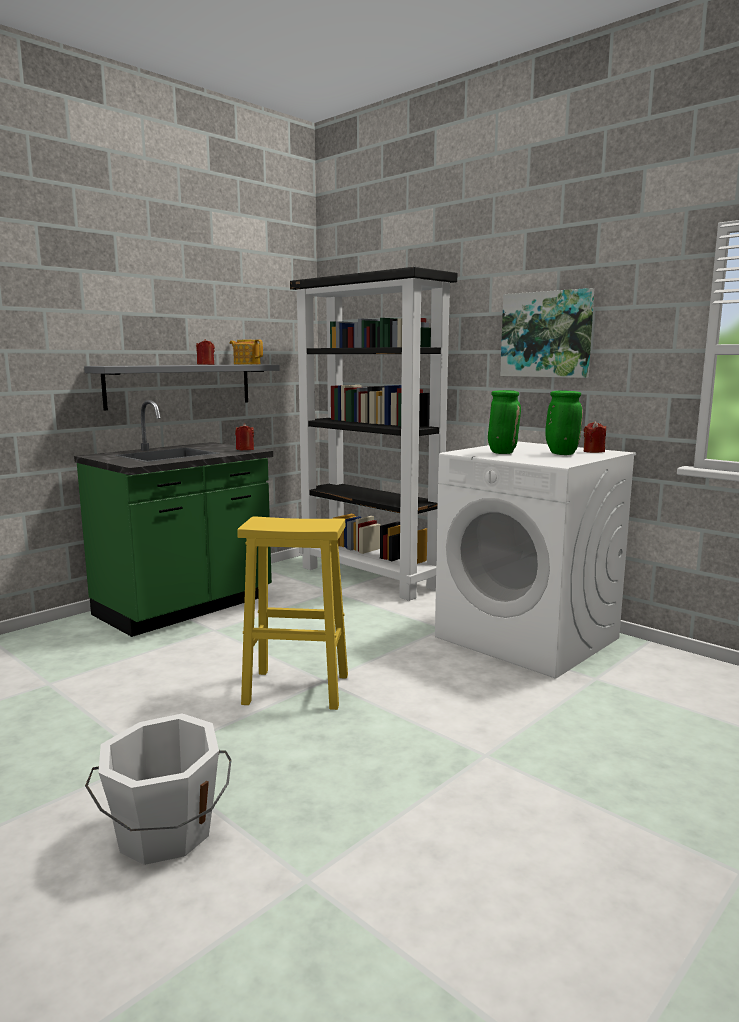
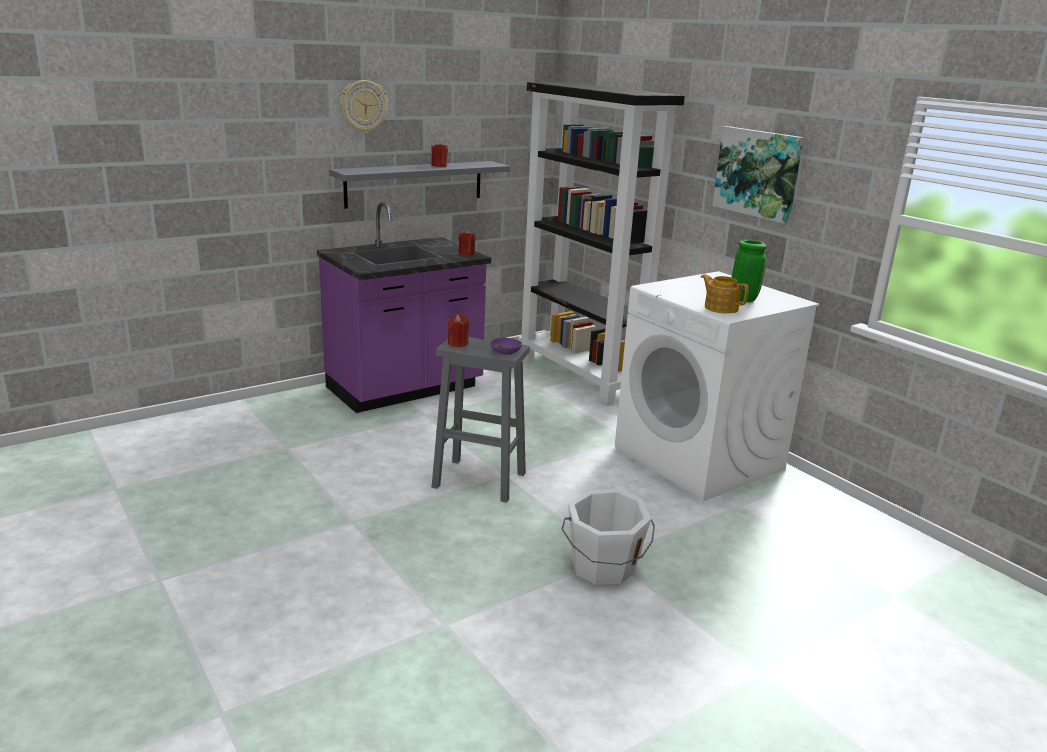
camera: 10 degrees right, 10 degrees up
(120, 299) = (363, 106): none -> wall clock
(164, 833) = (355, 578): white bucket -> white bucket (603, 567)
(185, 608) = (405, 389): green counter -> purple counter
(246, 364) = (479, 164): teapot -> teapot (720, 308)
(298, 689) = (481, 480): yellow stool -> grey stool
(320, 525) = (505, 352): none -> purple bowl
(501, 453) = (688, 292): green vase -> none
(594, 451) = (779, 298): red candle -> red candle (458, 343)

